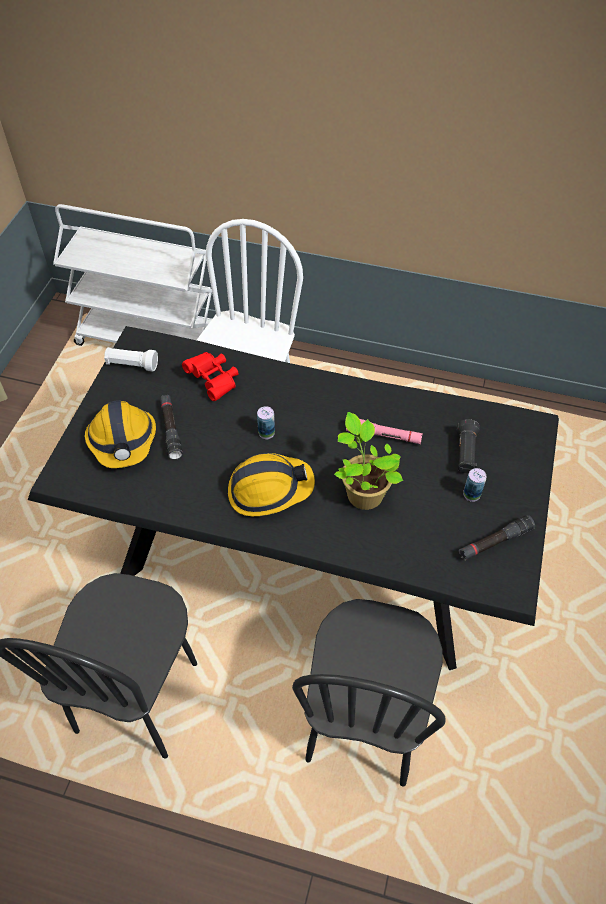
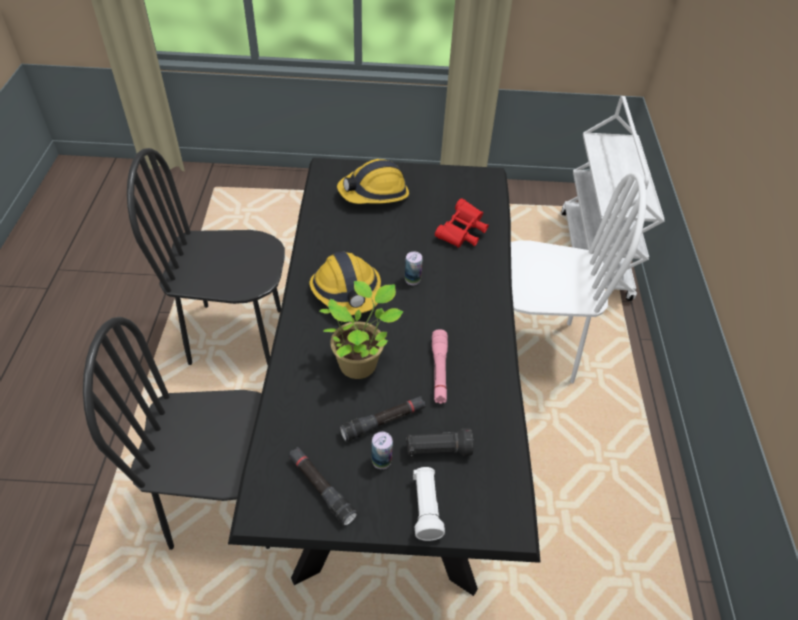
camera: 75 degrees right, 5 degrees down
(132, 365) = (459, 180): white flashlight -> white flashlight (426, 508)
(171, 430) = (395, 218): black flashlight -> black flashlight (383, 422)

